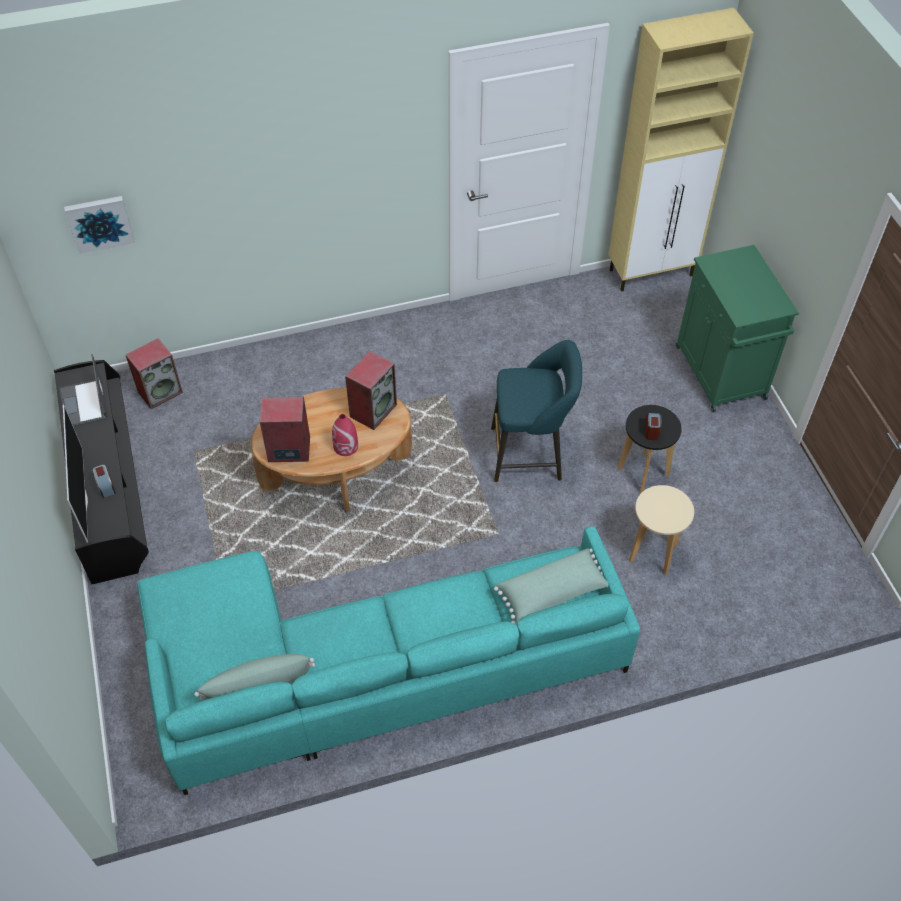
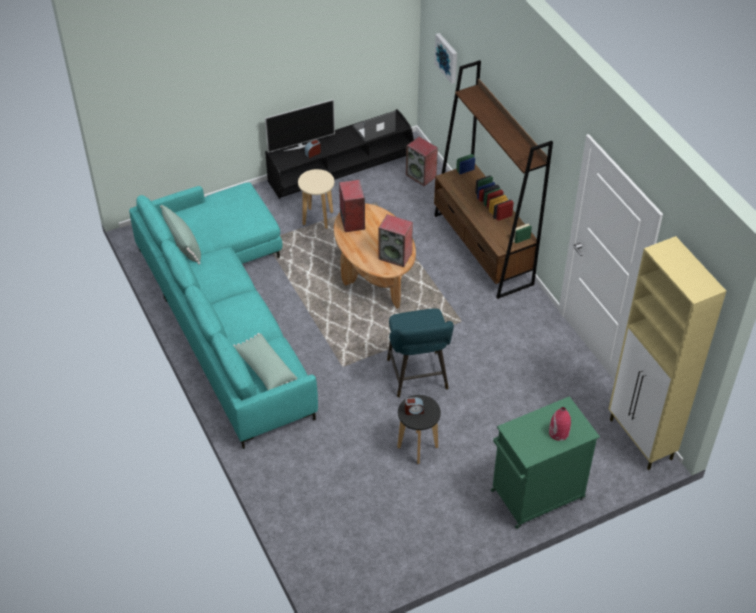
camera: 80 degrees right, 5 degrees down
(325, 351) = (483, 249): none -> brown bookcase
(346, 446) = (361, 248): red vase -> red vase (558, 433)
(652, 553) = (344, 458): beige stool -> beige stool (318, 218)

